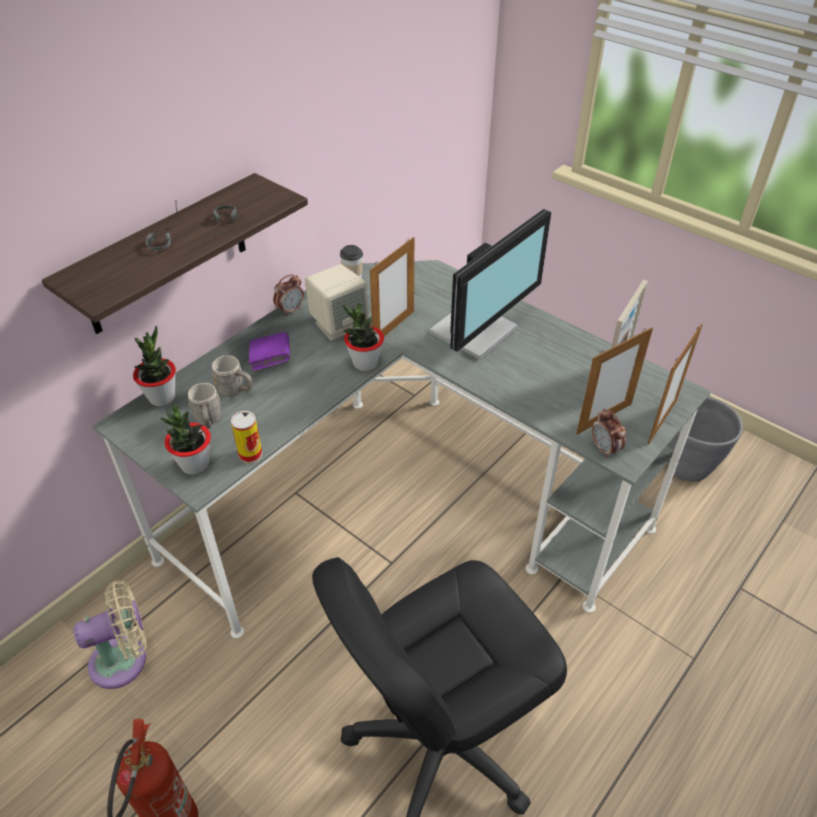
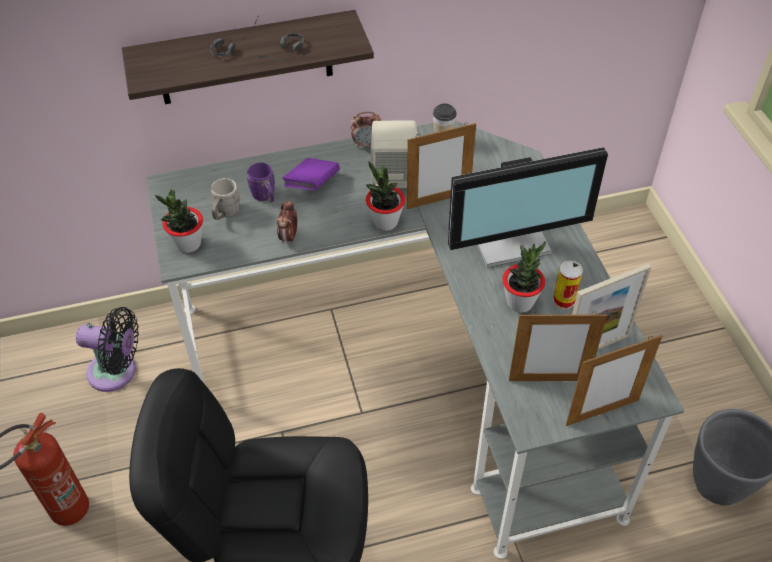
camera: 35 degrees right, 5 degrees up
(124, 659) = (117, 372): beige fan -> black fan
(162, 397) = (209, 176): potted plant -> potted plant (520, 302)
(236, 391) = (265, 197): grey mug -> purple mug
(250, 454) = (232, 257): can -> can (564, 300)
(605, 449) = (521, 408): alarm clock -> alarm clock (289, 237)

